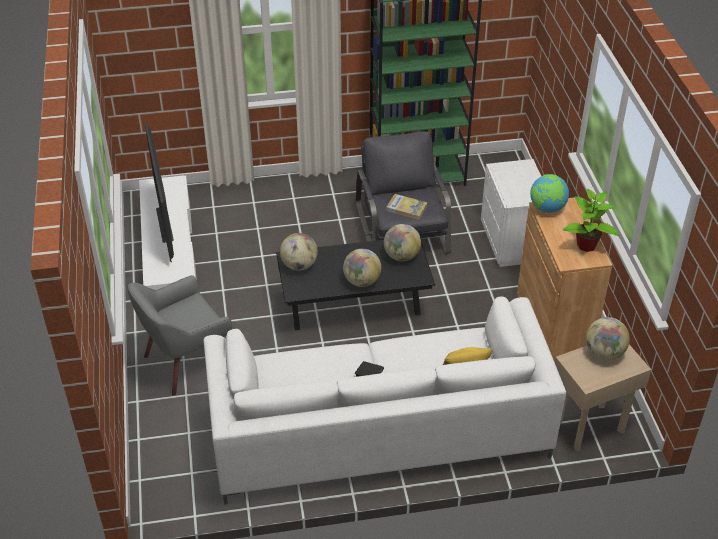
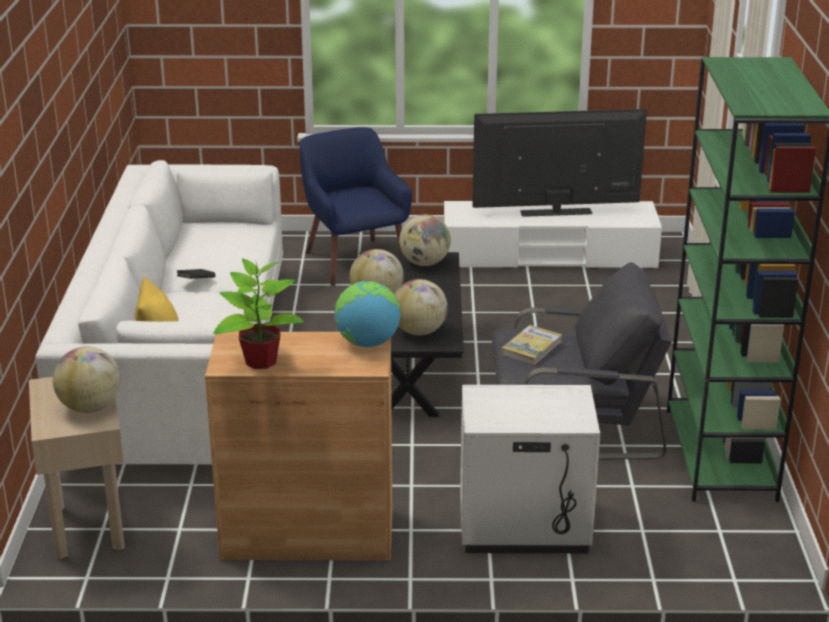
camera: 100 degrees right, 15 degrees down
(187, 361) = (354, 260): grey armchair -> blue armchair

